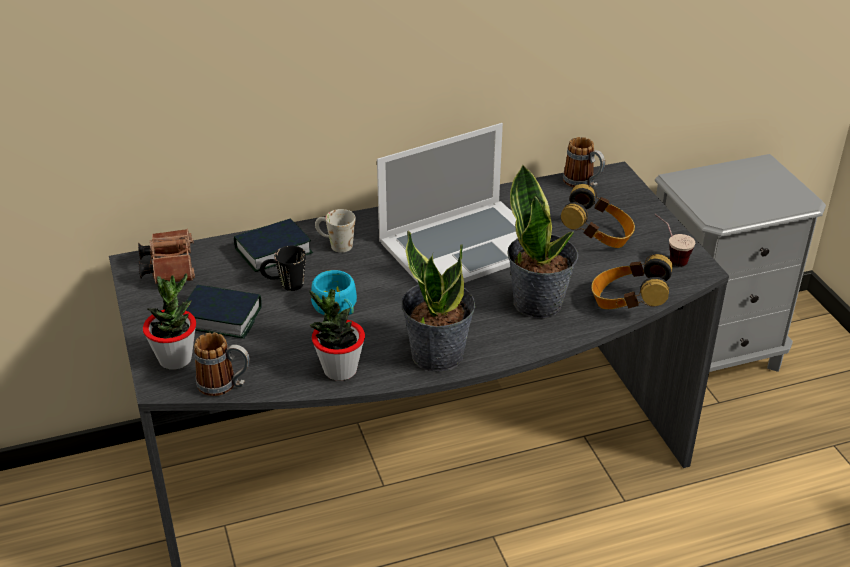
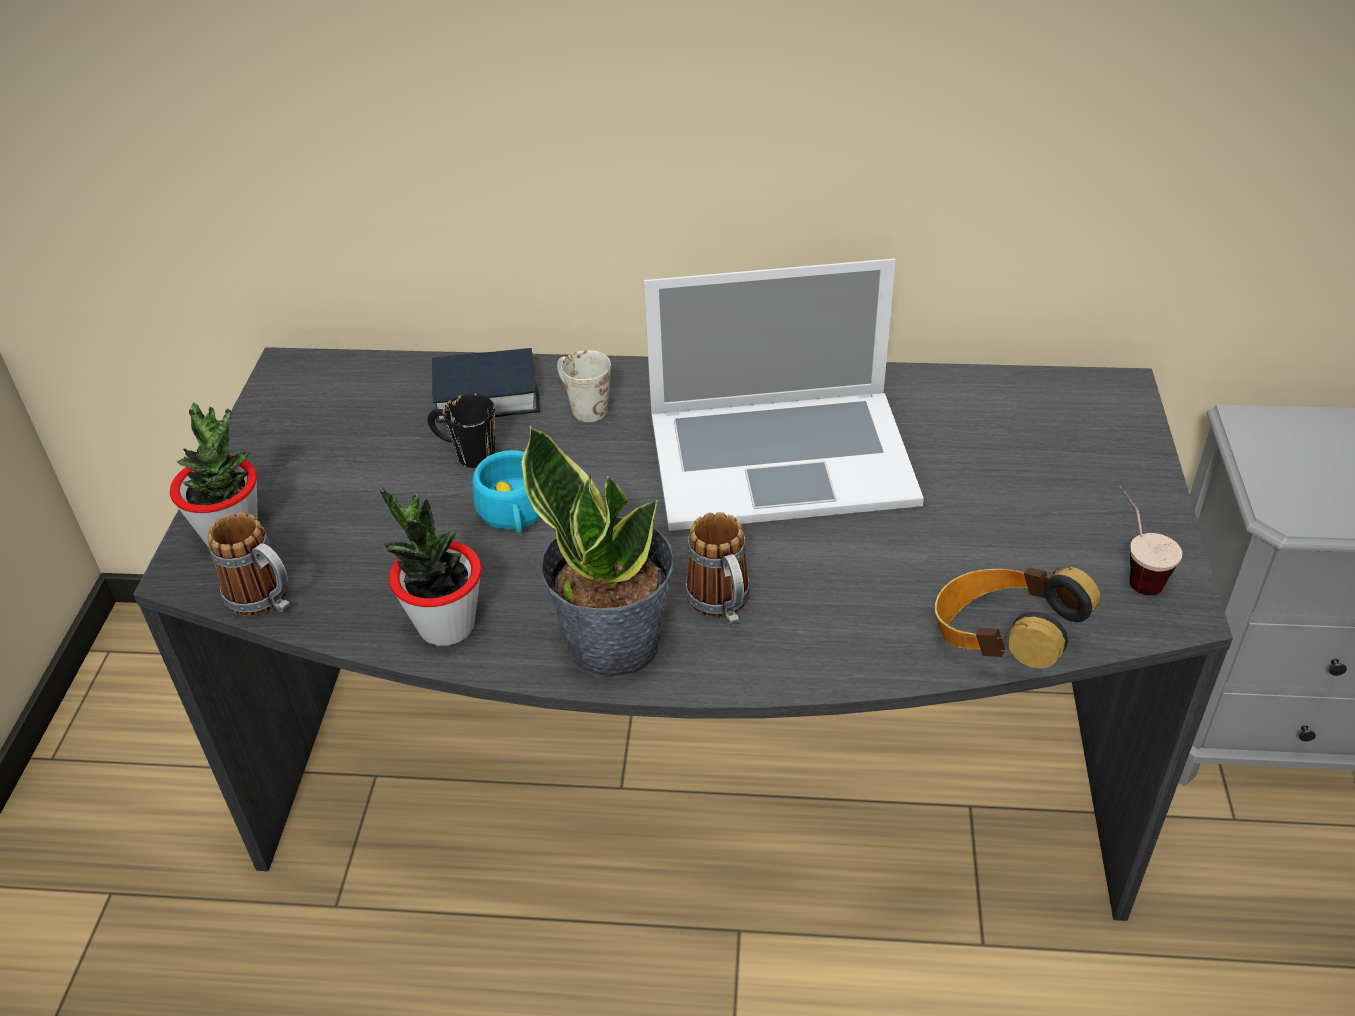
camera: 25 degrees right, 5 degrees up
(170, 267) = (329, 385): brown binoculars -> none
(221, 317) = (340, 485): book -> none
(538, 302) = (842, 595): potted plant -> none
(583, 183) = (1051, 393): mug -> mug (722, 606)
(597, 237) = (1020, 498): headphones -> none

